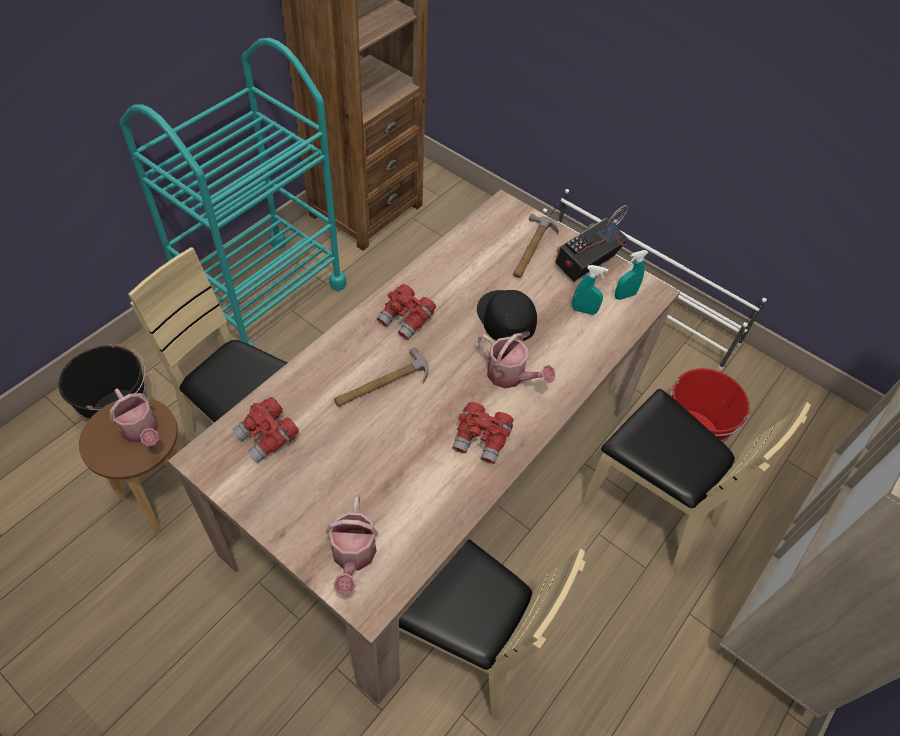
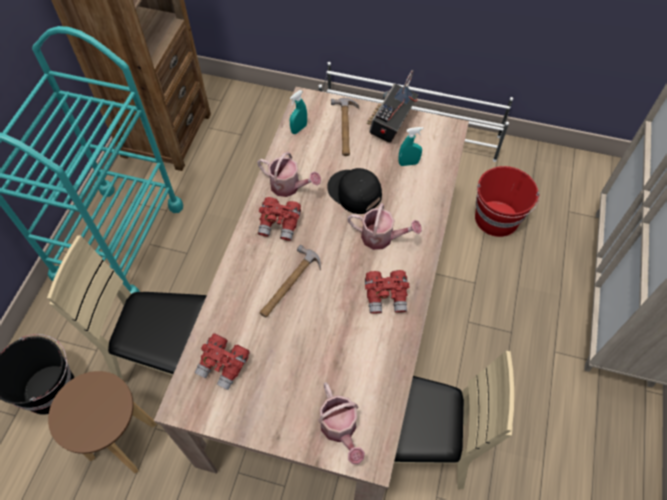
camera: 20 degrees left, 5 degrees up
(142, 431) = (101, 402): watering can -> watering can (289, 186)
(624, 295) = (431, 139): turquoise spray bottle -> turquoise spray bottle (299, 129)
(650, 508) = (494, 287): beige chair -> none

